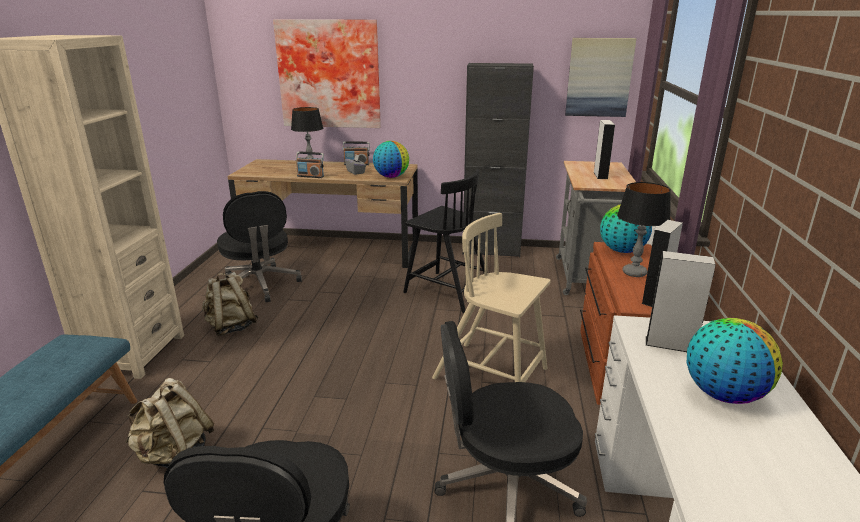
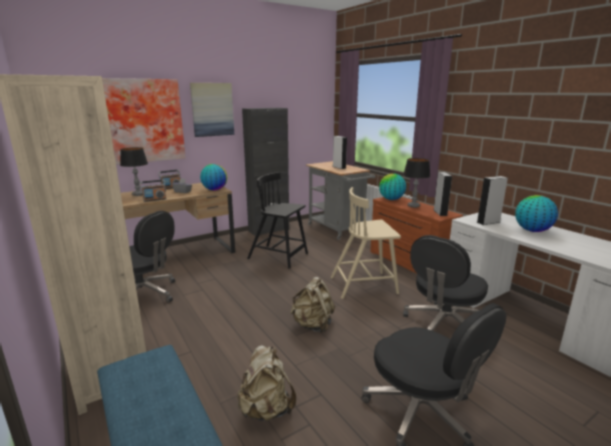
camera: 40 degrees left, 5 degrees down
(231, 327) = (169, 326): beige backpack -> beige backpack (313, 325)
(447, 291) = (279, 256): black chair -> black chair turned 150 degrees counterclockwise
(599, 77) = (311, 114): picture -> picture (212, 109)

